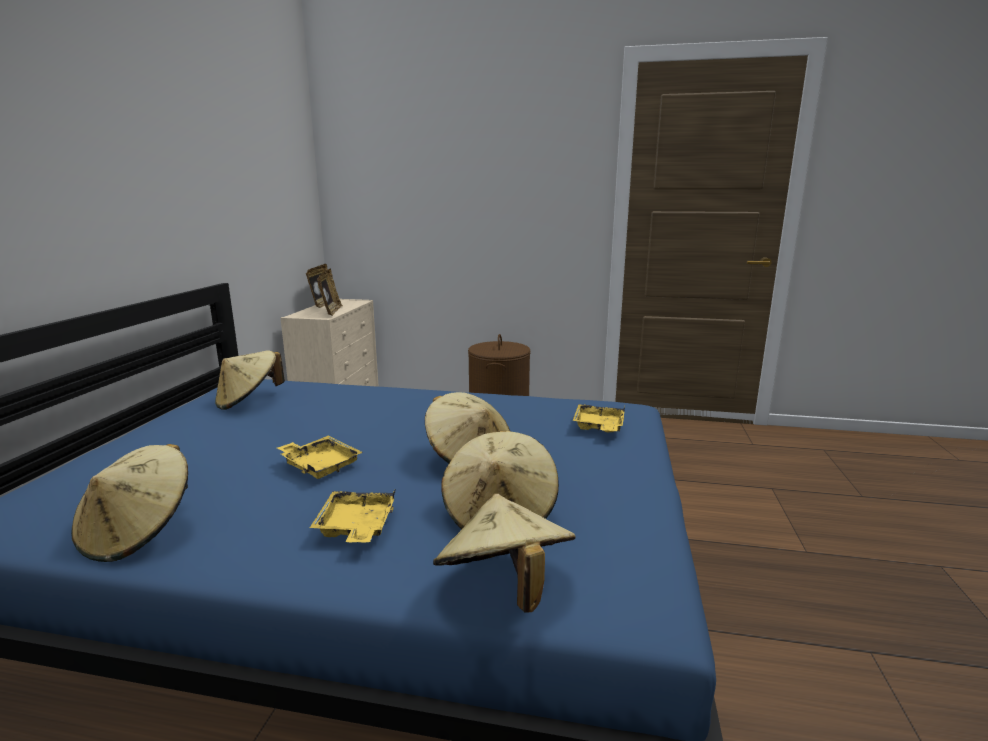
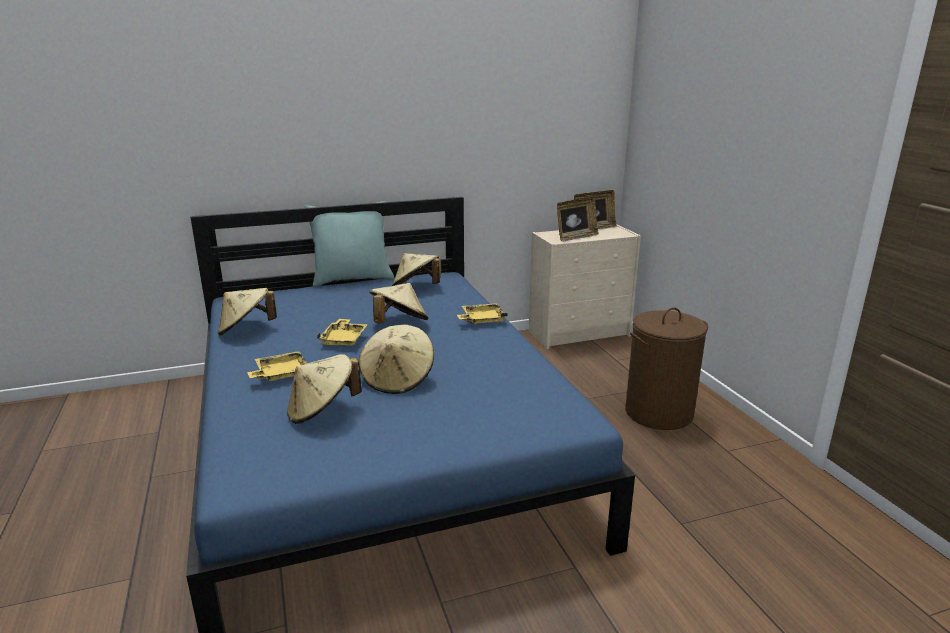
camera: 60 degrees right, 5 degrees up
(132, 425) = (352, 279): none -> turquoise pillow
(504, 588) = (240, 433): beige hat -> beige hat (399, 324)
(599, 427) = (514, 414): yellow tray -> yellow tray (482, 320)

